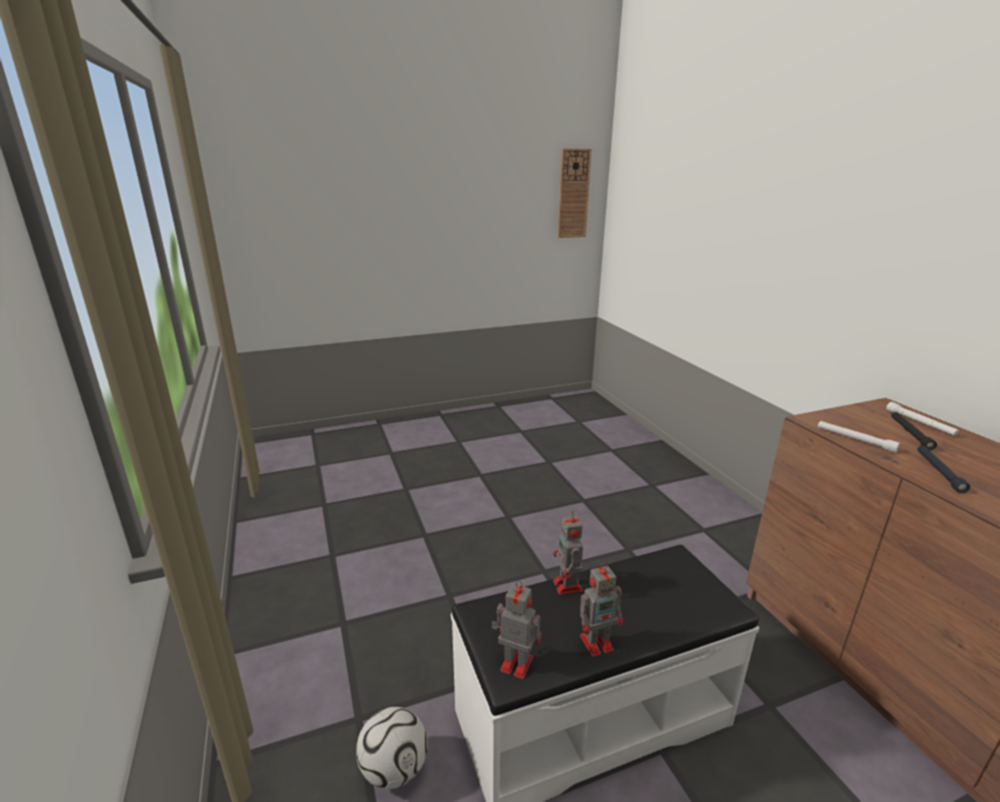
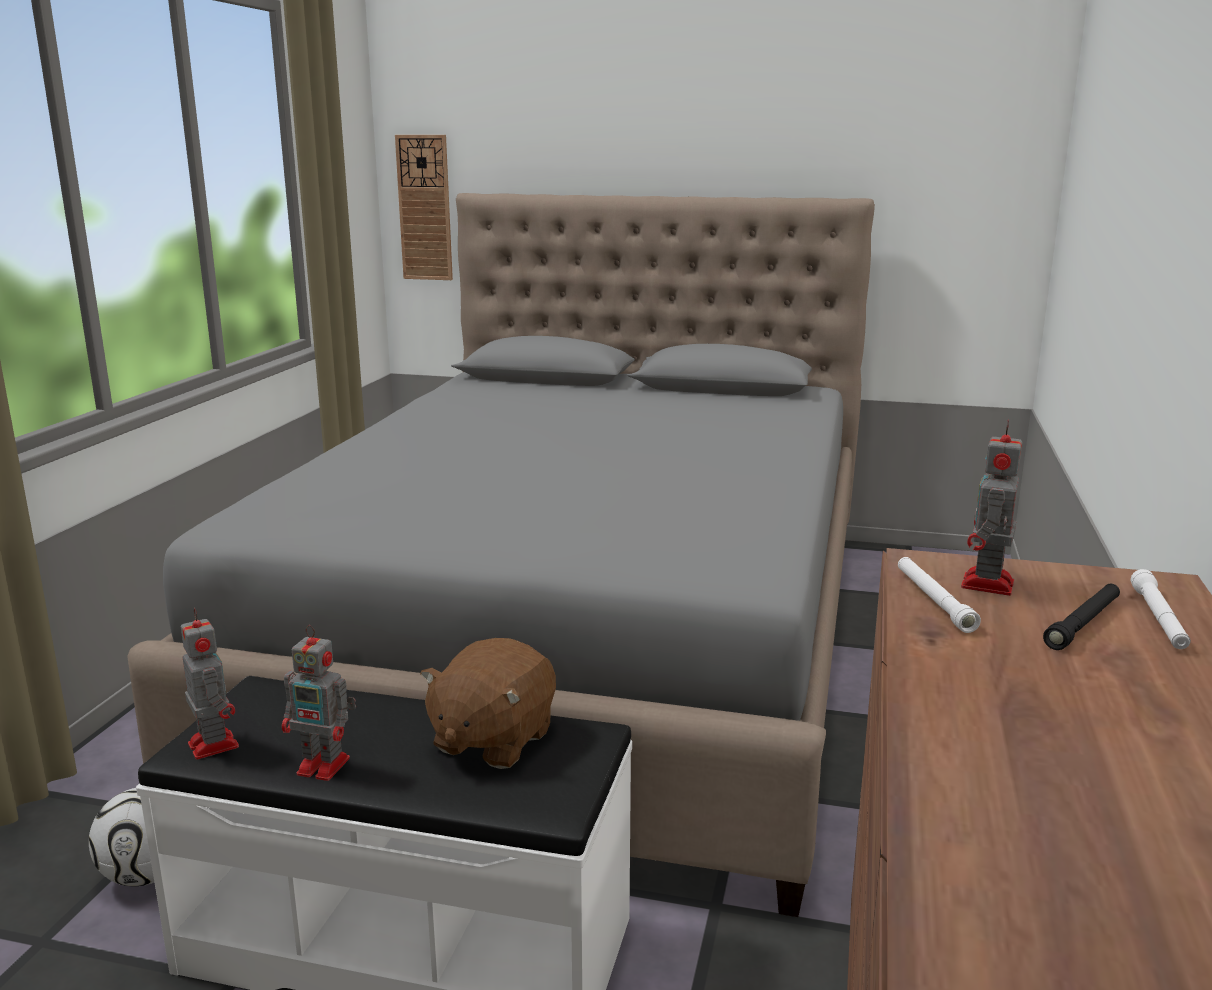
camera: 35 degrees right, 5 degrees down
(467, 498) = (585, 645): none -> grey bed
(568, 587) = (392, 707): toy robot -> toy robot (987, 585)
(573, 194) = (983, 162): wall clock -> wall clock (425, 208)
(644, 582) = (492, 740): none -> brown plush toy
(939, 472) = (980, 674): black flashlight -> none

